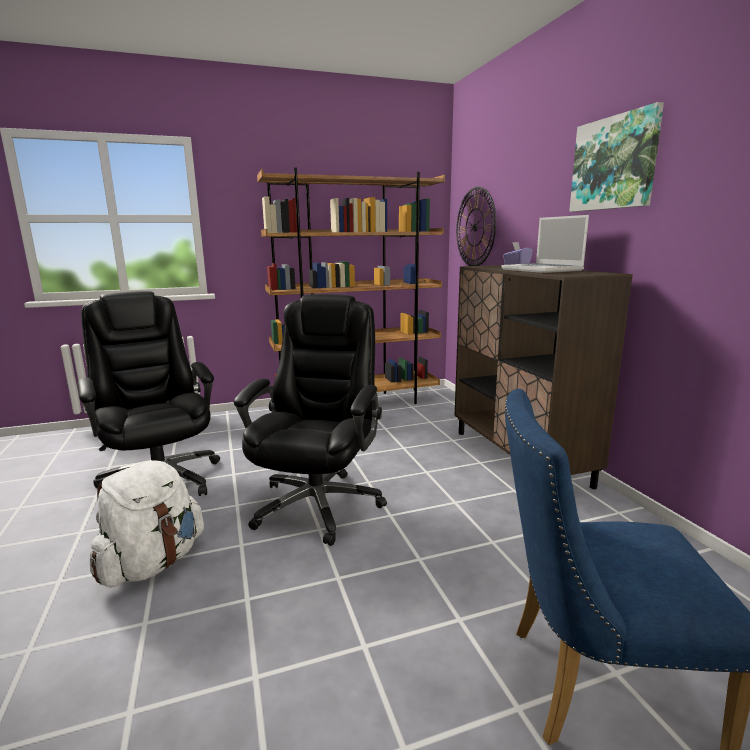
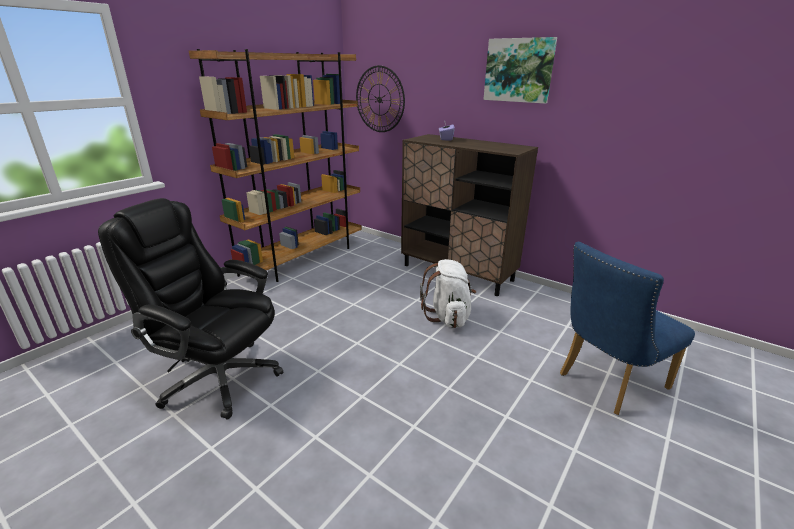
camera: 35 degrees left, 10 degrees up
(153, 563) = (315, 438): white backpack -> white backpack (448, 316)
(318, 503) = (376, 347): black office chair -> none
(542, 270) = (478, 144): laptop -> none

